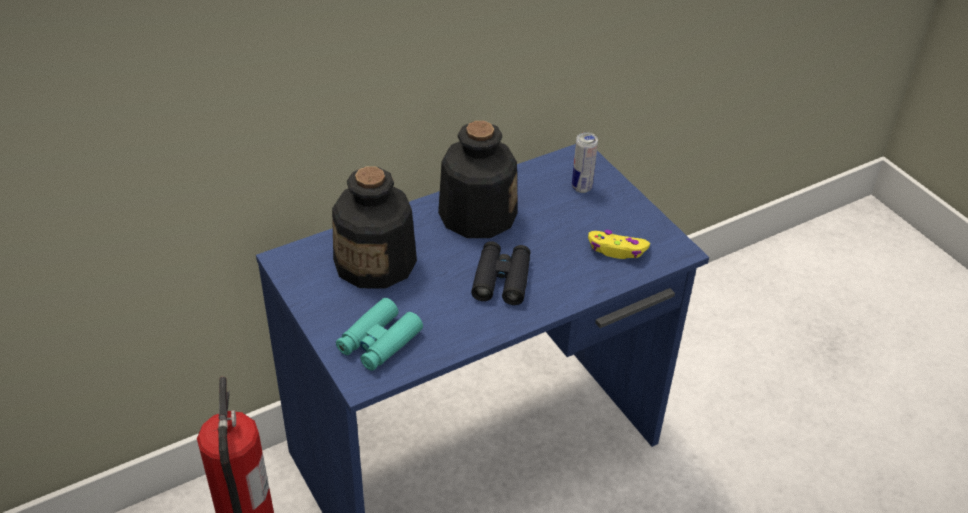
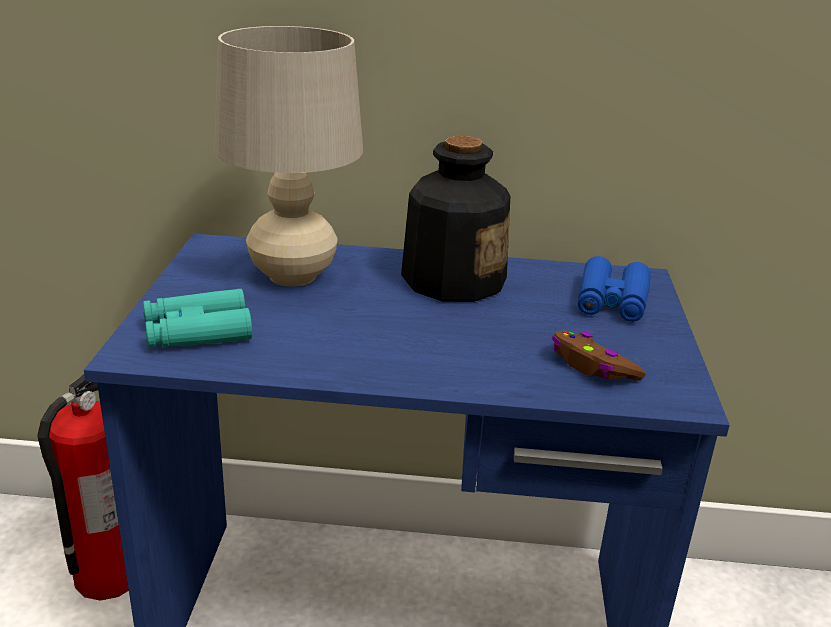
camera: 35 degrees right, 15 degrees down
(376, 262) = (292, 276): bottle -> beige table lamp
(502, 279) = (407, 337): black binoculars -> none
(581, 187) = (612, 301): can -> blue binoculars
(617, 250) = (592, 367): yellow game controller -> brown game controller

